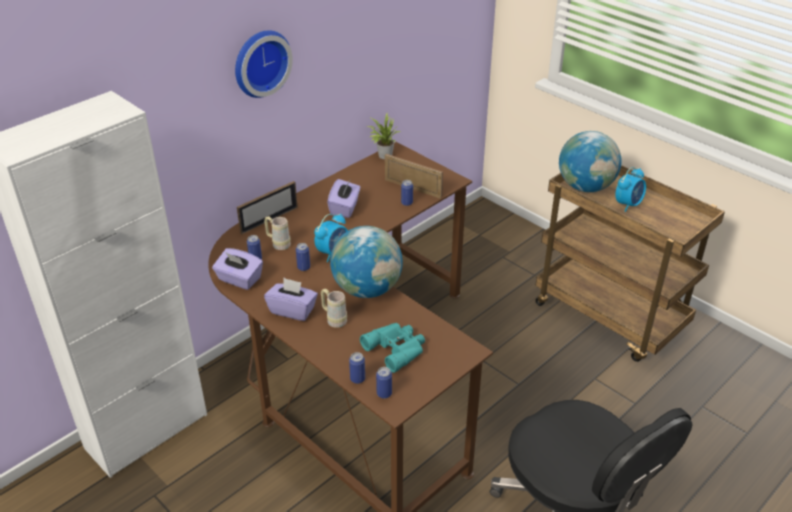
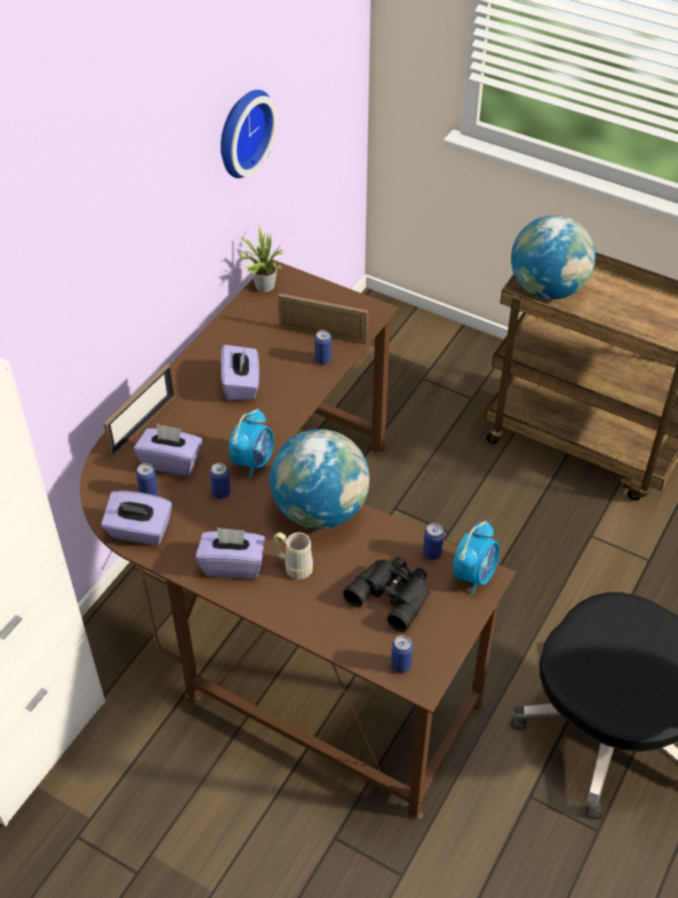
camera: 15 degrees left, 10 degrees up
(259, 62) = (105, 215): wall clock -> wall clock (241, 131)
(278, 244) = (171, 462): beige mug -> purple tissue box
(357, 379) = (358, 651): can -> can (432, 553)
(396, 348) = (392, 594): turquoise binoculars -> black binoculars
(628, 204) = (610, 307): alarm clock -> alarm clock (474, 575)

